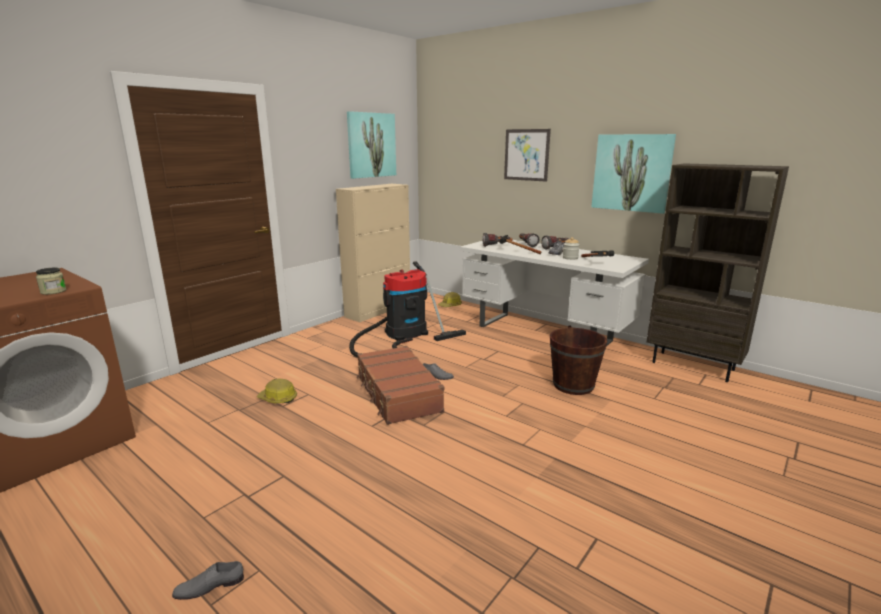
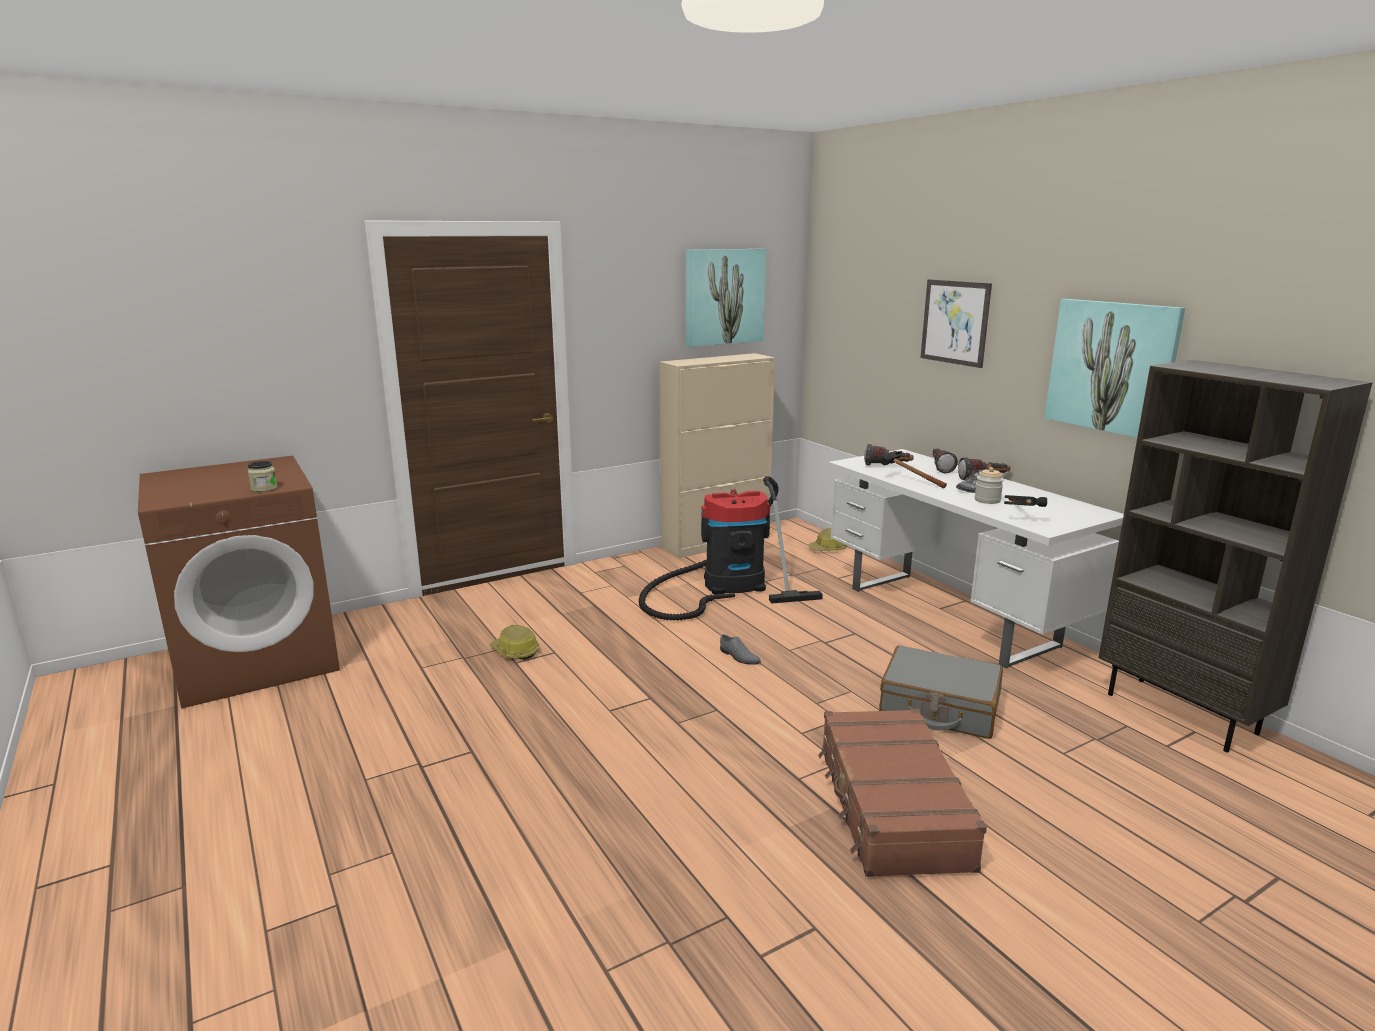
camera: 20 degrees right, 0 degrees up
(209, 585) = (337, 854): grey shoe -> none
(397, 394) = (668, 673): brown suitcase -> brown suitcase (891, 807)
(573, 385) = (939, 707): brown bucket -> grey suitcase

